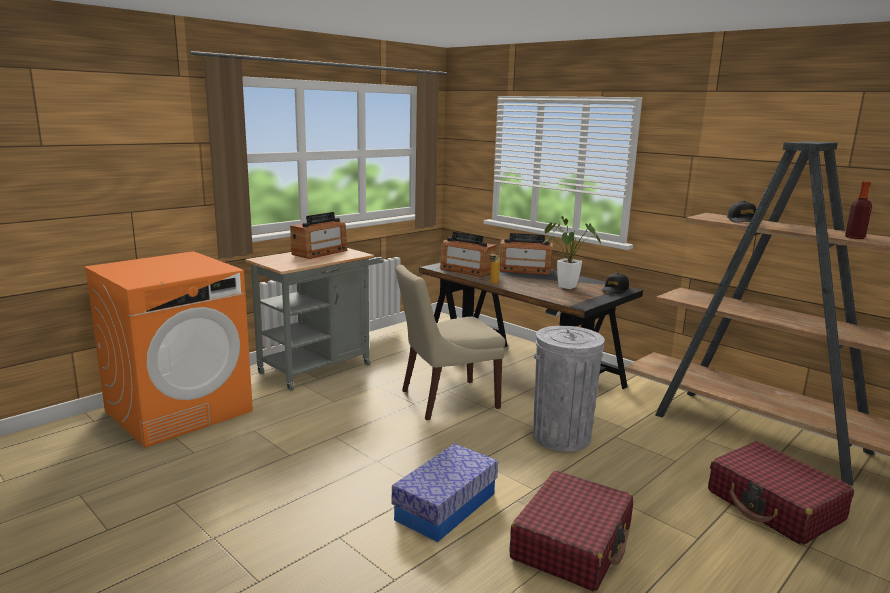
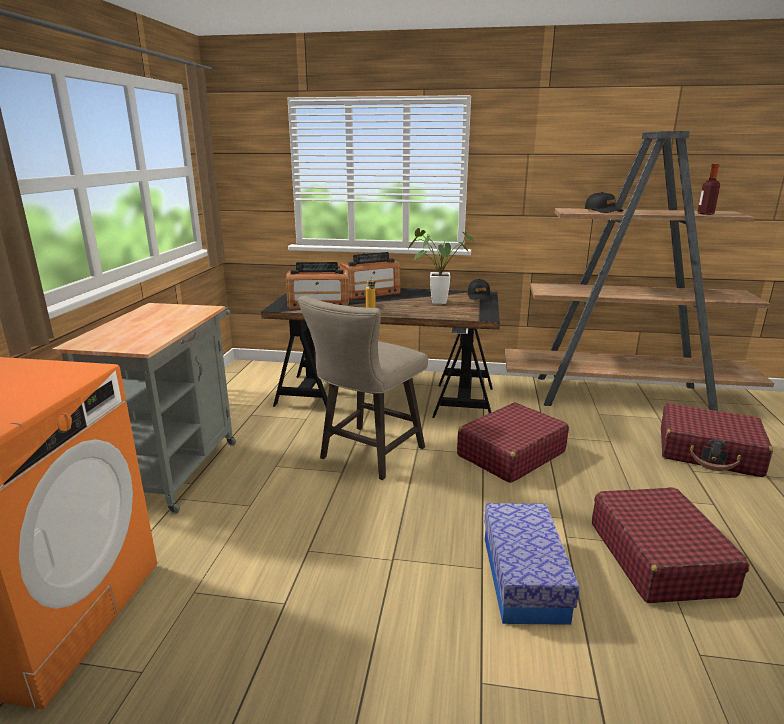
camera: 35 degrees left, 5 degrees up
(320, 252) = (149, 317): radio -> none
(446, 400) = (367, 455): beige chair -> beige stool
(561, 437) = (510, 454): grey trash can -> red suitcase

